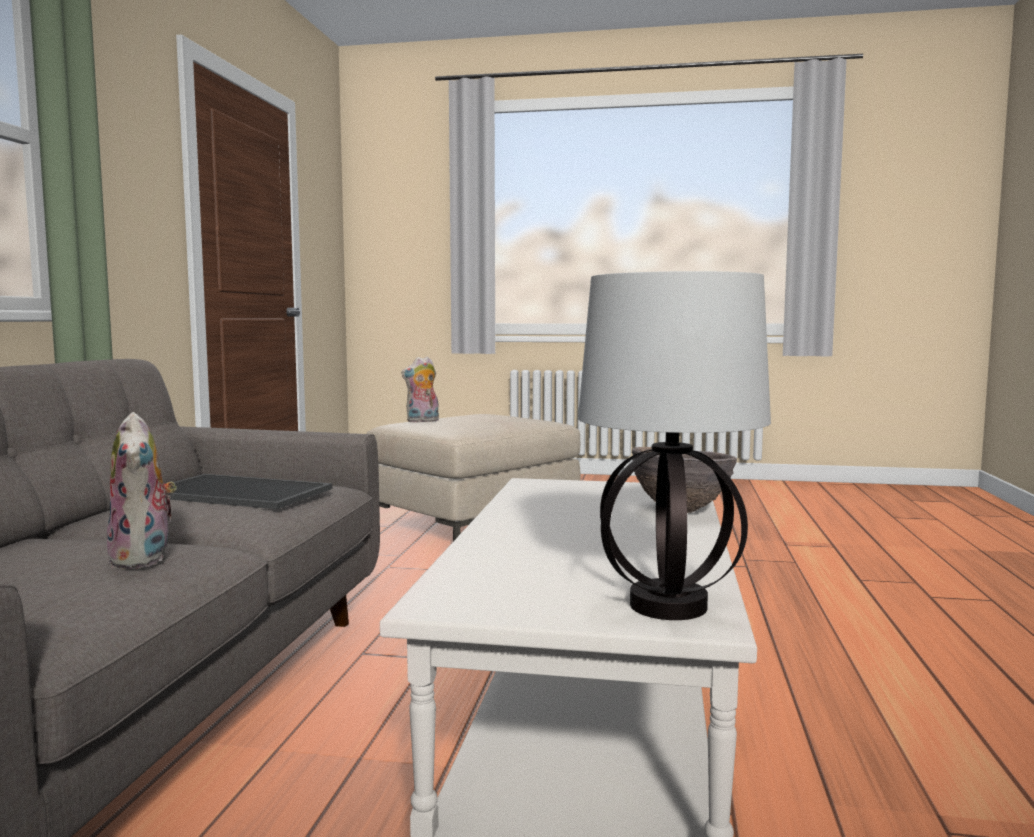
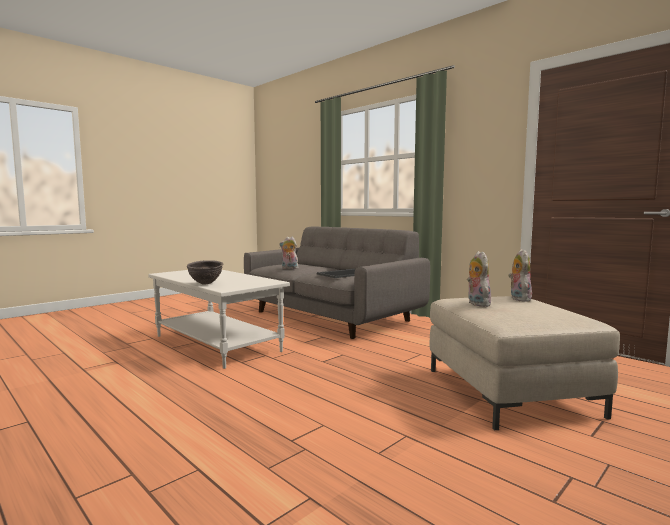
camera: 125 degrees right, 0 degrees up
(483, 425) = (476, 304): none -> plush toy
(665, 606) = (170, 273): table lamp -> none

